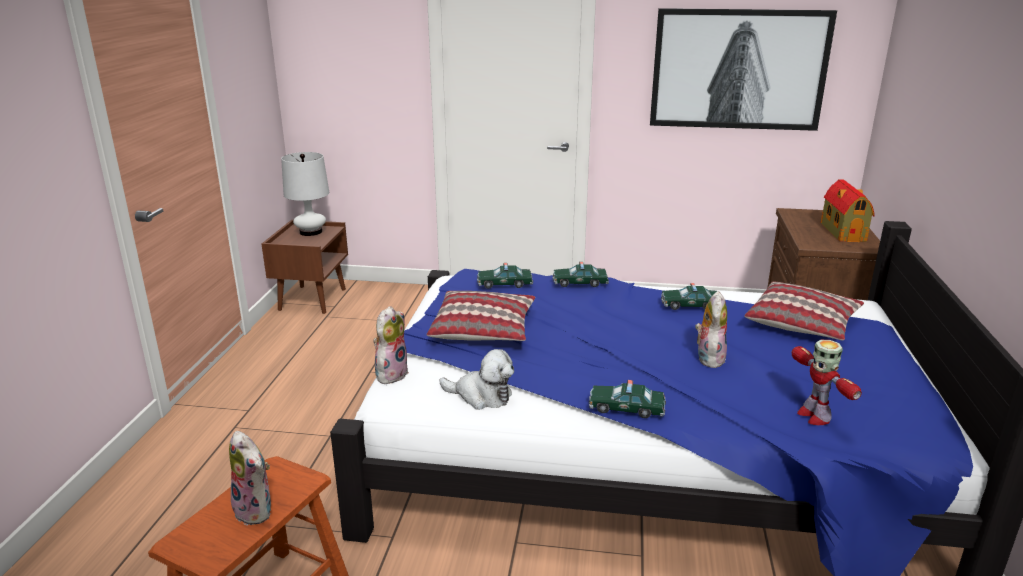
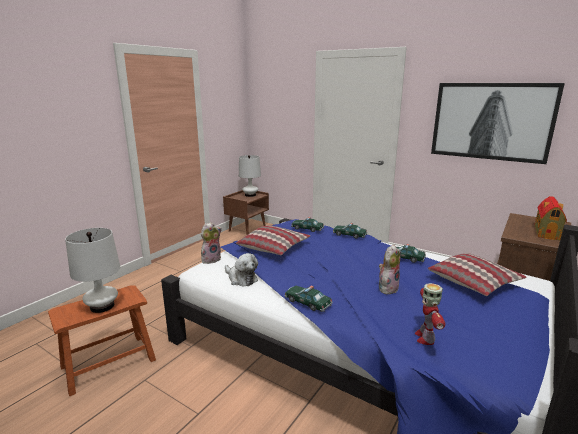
camera: 25 degrees right, 5 degrees down
(257, 510) = (102, 306): plush toy -> white table lamp

